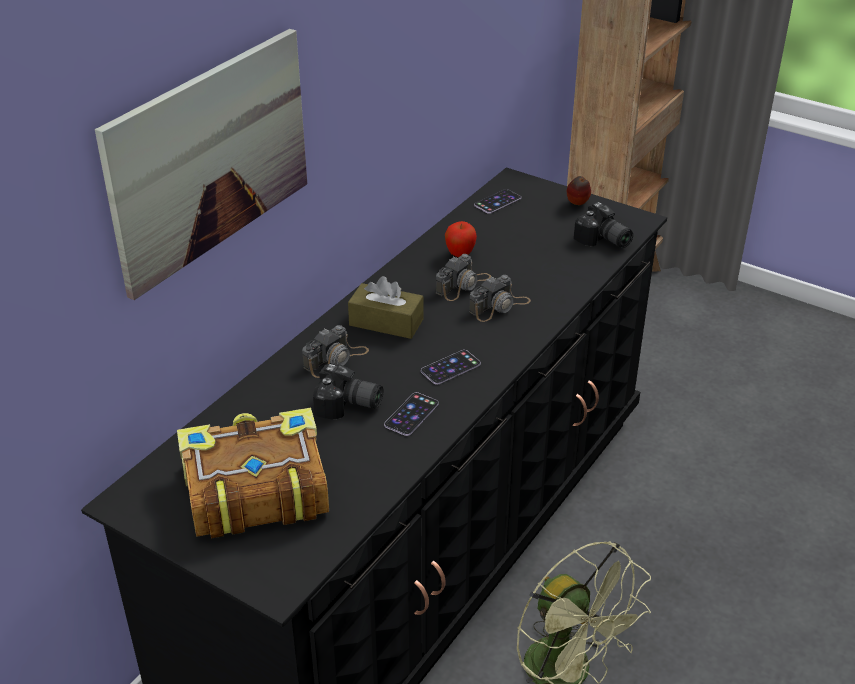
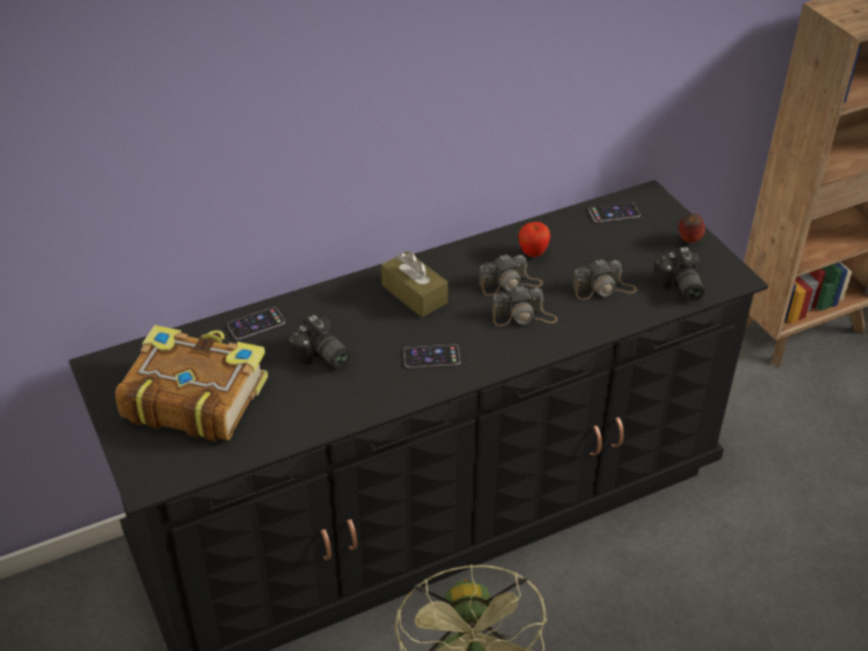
camera: 30 degrees right, 5 degrees up
(210, 158) = (242, 107): picture -> none
(336, 359) = (346, 311): camera -> camera (604, 288)
(411, 414) = (363, 385): phone -> phone (256, 324)

